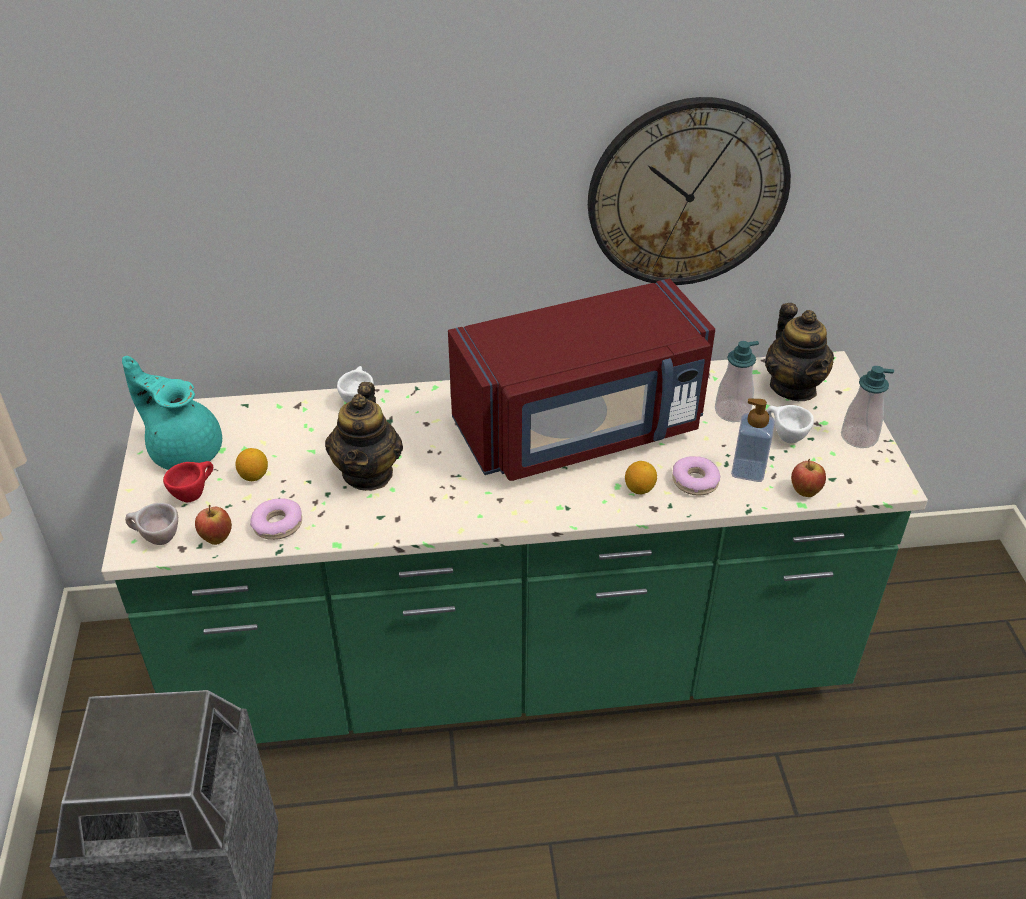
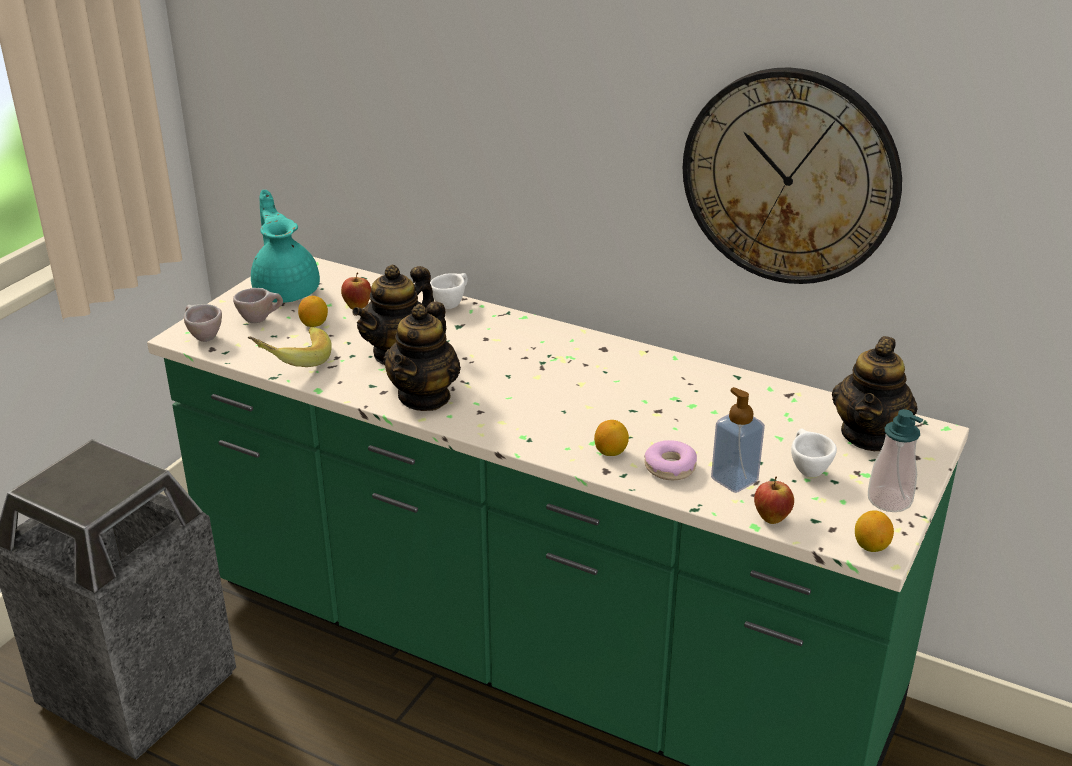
camera: 35 degrees right, 10 degrees down
(194, 493) = (260, 319): red cup -> beige cup
(216, 538) = (241, 352): apple -> apple (357, 307)
(277, 525) = (292, 361): donut -> banana
(439, 506) = (425, 397): none -> teapot
(581, 429) = (613, 391): red microwave -> none
(732, 412) = (777, 431): soap dispenser -> none
(885, 482) = (870, 546): none -> lemon

